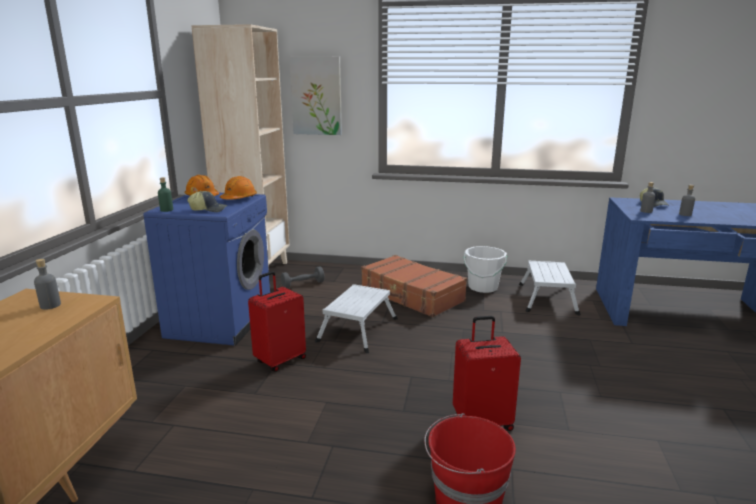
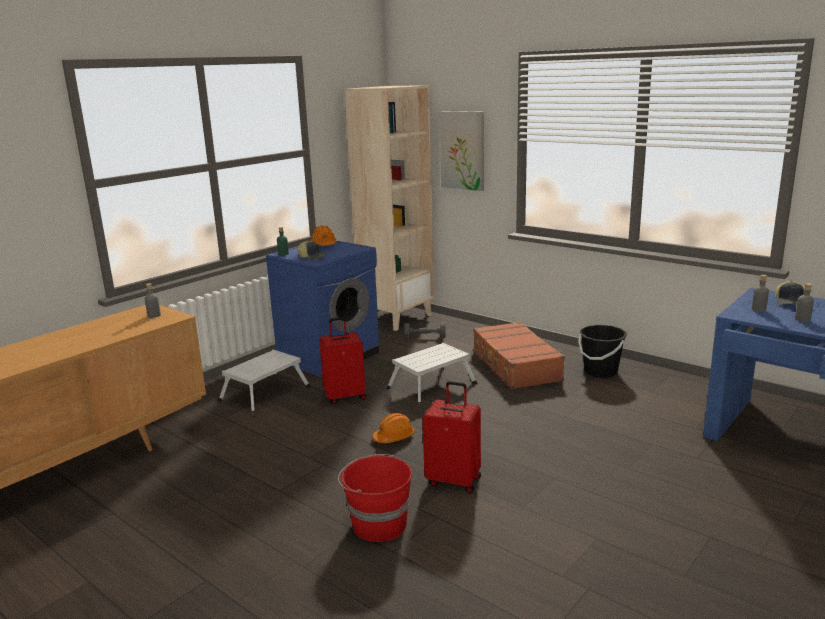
camera: 30 degrees right, 0 degrees up
(239, 198) = (348, 249): orange hard hat -> orange hard hat (394, 437)
(483, 287) = (600, 371): white bucket -> black bucket
(547, 299) = (660, 396): white step ladder -> white step ladder (264, 394)

